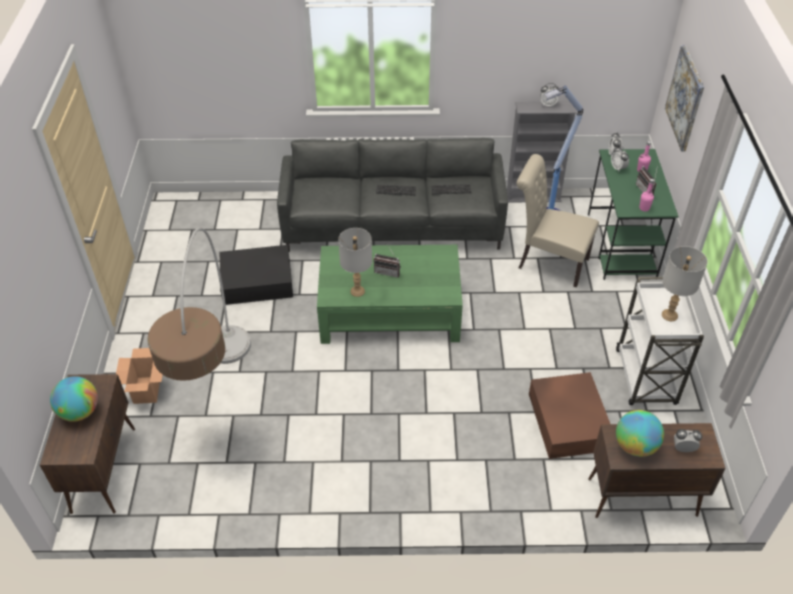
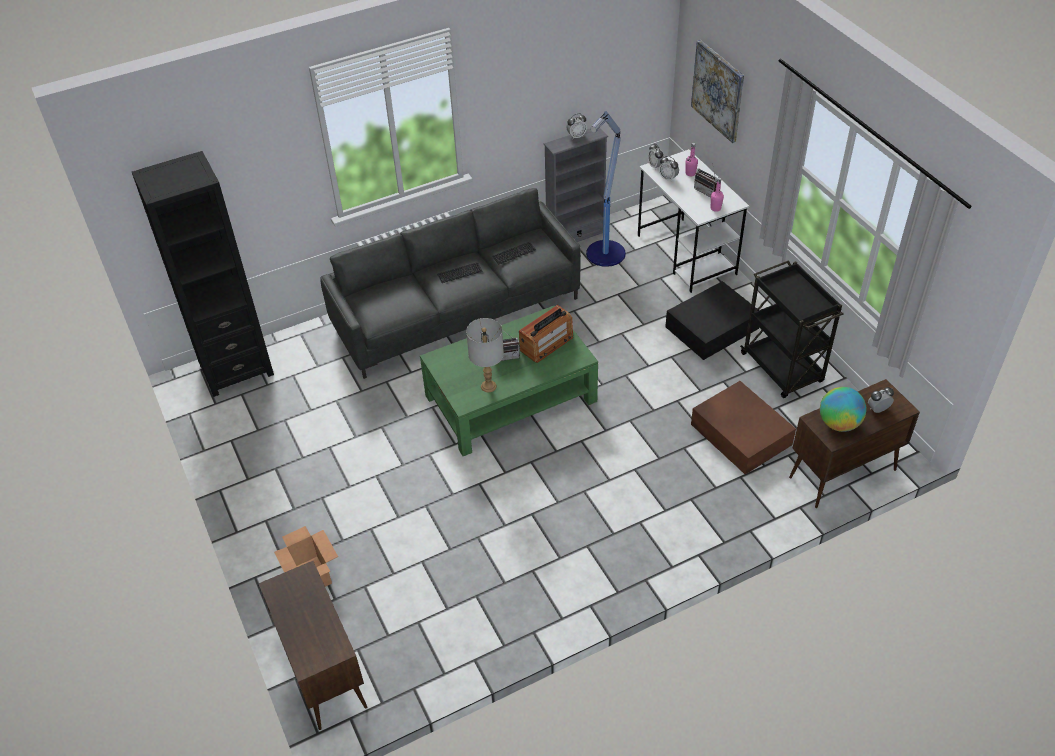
camera: 25 degrees left, 0 degrees up
(80, 412) = (301, 613): globe -> none
(201, 209) = (236, 369): none -> black bookcase
(219, 397) = (395, 550): floor lamp -> none
(258, 282) = (354, 420): black storage box -> black storage box (713, 327)
(429, 274) = (546, 344): none -> radio
(548, 262) = (631, 294): beige chair -> none
(621, 246) = (687, 255): green desk -> white desk
(646, 378) = (782, 369): white cart -> black cart
(670, 315) = (801, 298): grey table lamp -> none

